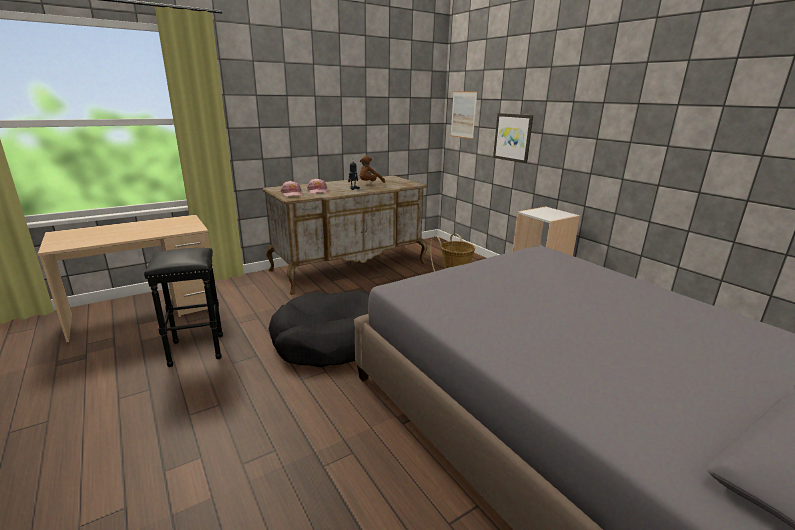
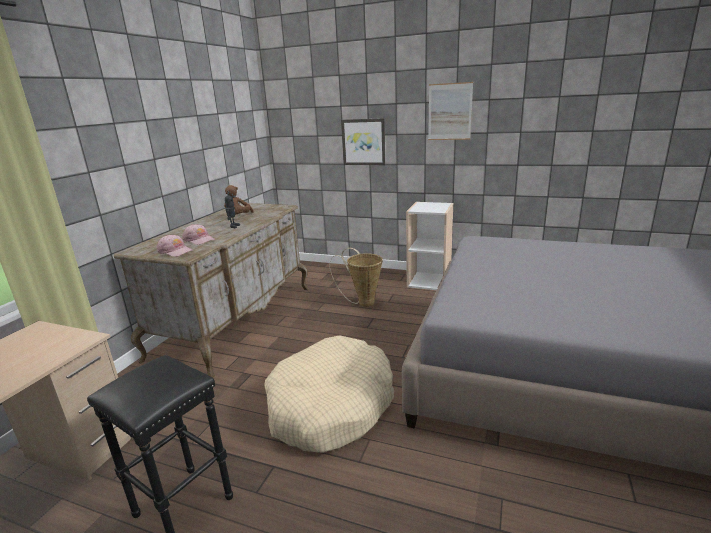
camera: 35 degrees left, 0 degrees up
(332, 341) = (331, 406): black dog bed -> beige dog bed
(463, 114) = (294, 125): picture -> picture (449, 112)

